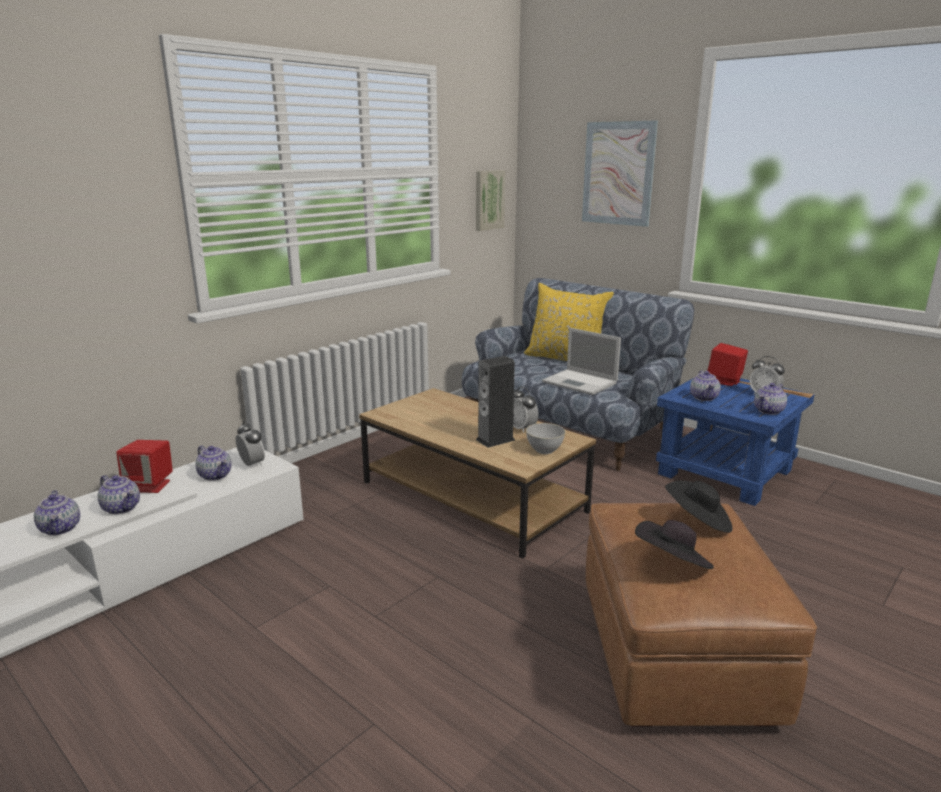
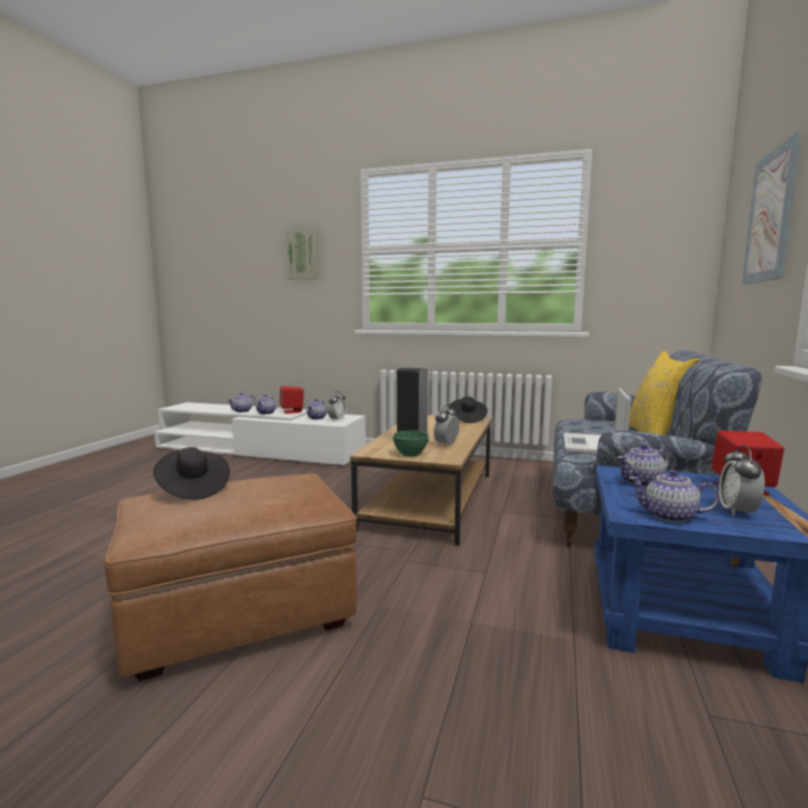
camera: 65 degrees right, 10 degrees down
(488, 200) = (664, 270): picture -> picture (303, 255)
(544, 450) = (410, 454): grey bowl -> green bowl
(698, 521) = (277, 494): black hat -> black hat (467, 419)

